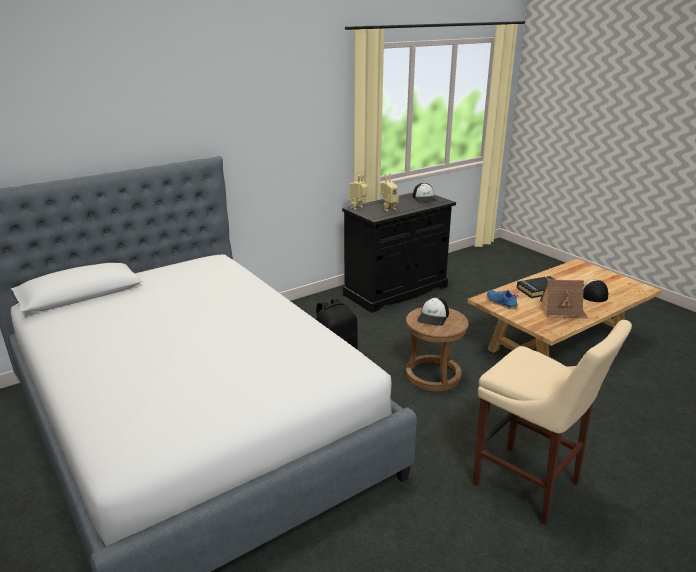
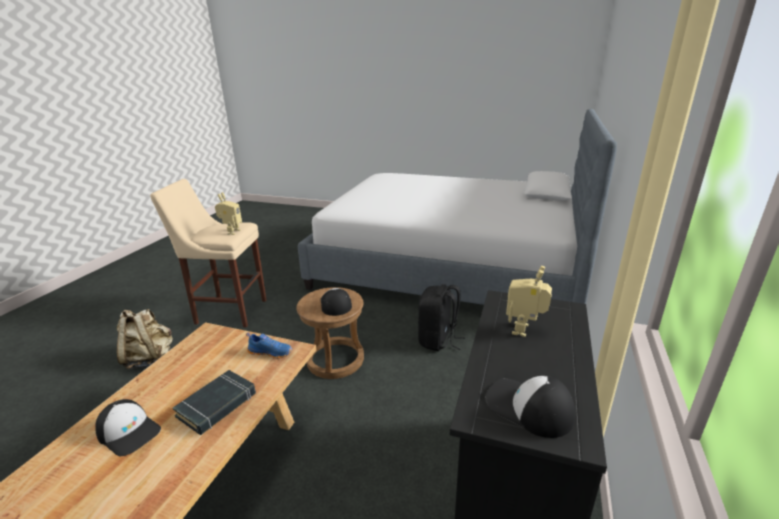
camera: 145 degrees right, 0 degrees up
(358, 208) = (565, 312): toy robot -> toy robot (231, 232)
(562, 311) = (185, 370): toy house -> none
(622, 450) = (150, 359): none -> beige backpack

